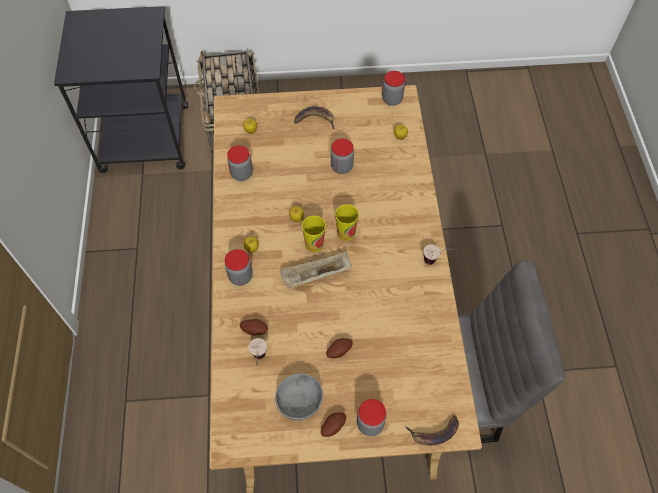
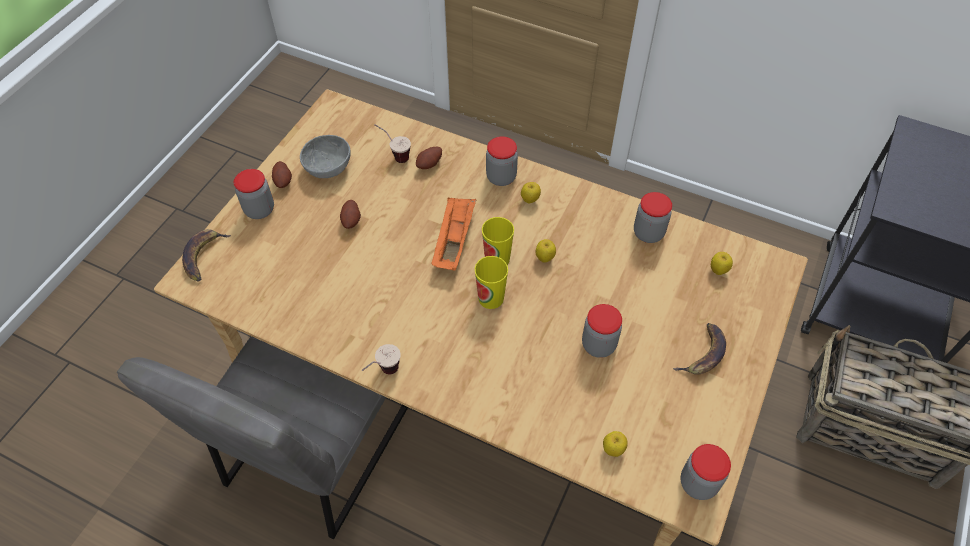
camera: 120 degrees right, 5 degrees down
(315, 276) = (454, 241): beige tray -> orange tray

